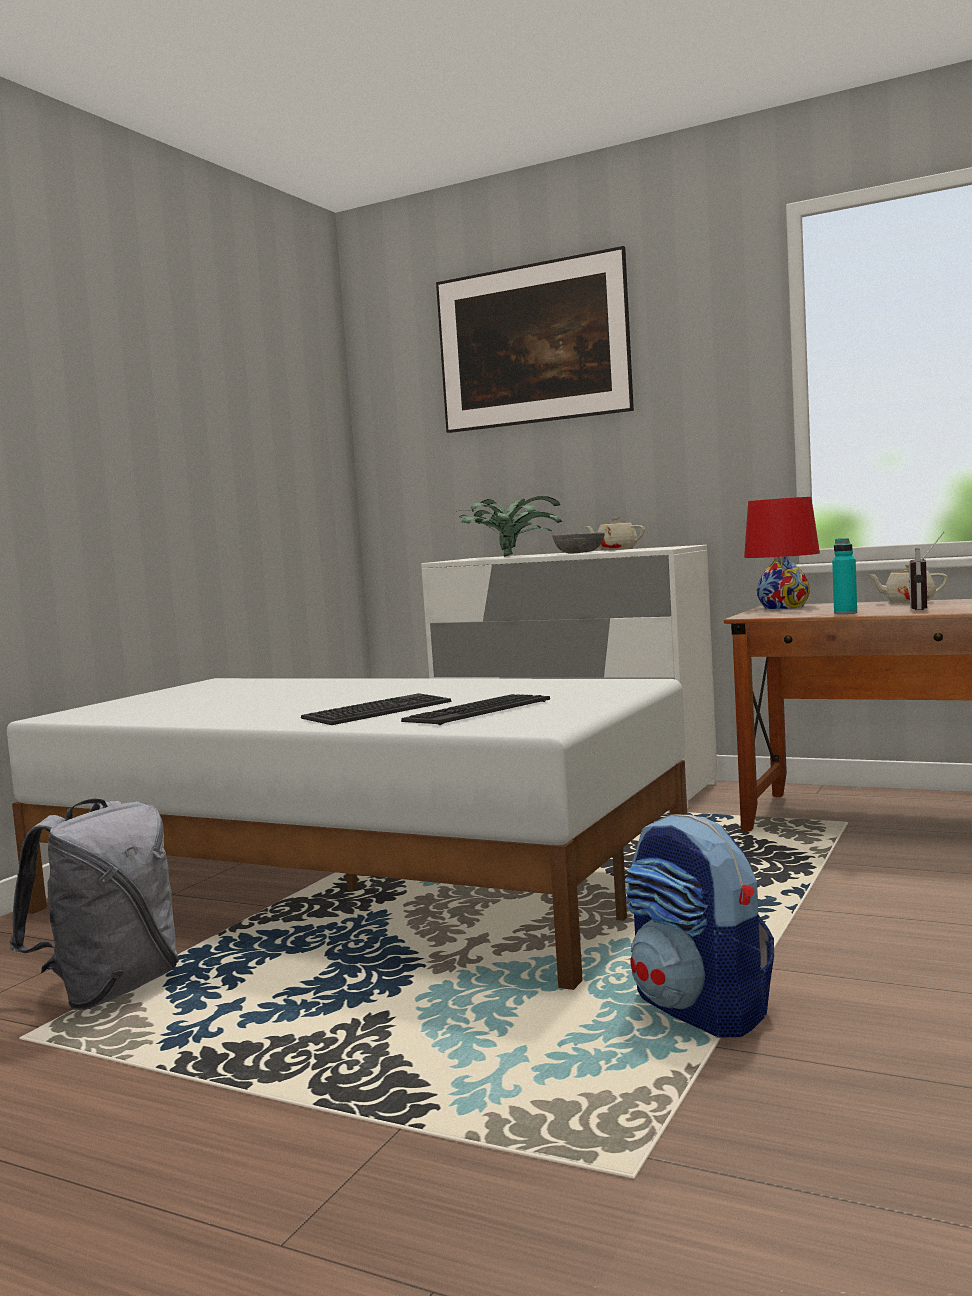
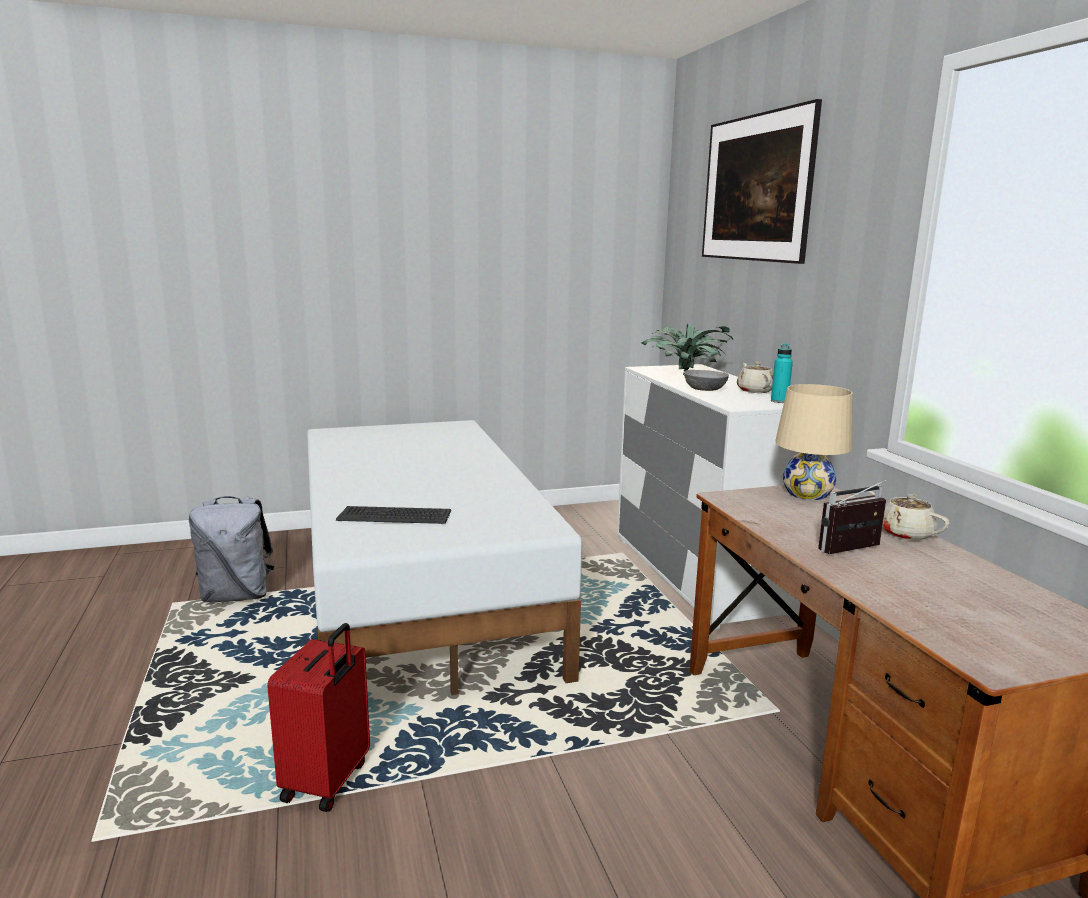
camera: 45 degrees right, 10 degrees up
(379, 711) = (381, 492): keyboard -> none
(701, 1011) = (328, 781): backpack -> red suitcase
(783, 607) = (807, 494): red table lamp -> beige table lamp
(845, 613) = (774, 527): turquoise bottle -> turquoise bottle (779, 401)

